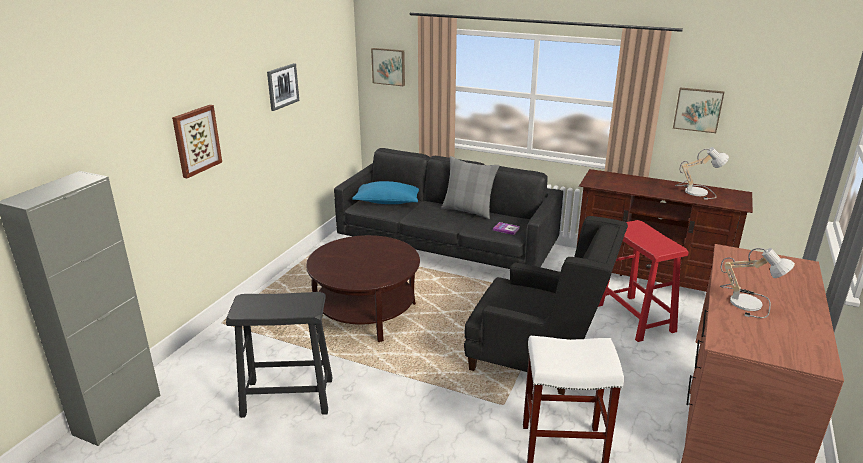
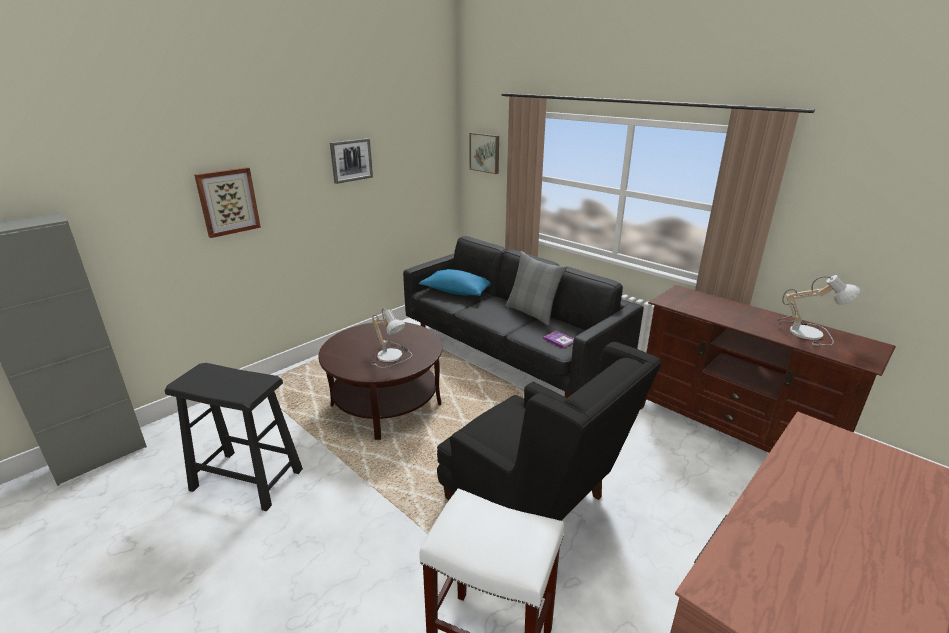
camera: 20 degrees right, 0 degrees up
(635, 318) = (688, 480): red stool -> none
(698, 109) = (829, 223): picture -> none
(748, 302) = (802, 522): table lamp -> table lamp (393, 355)

